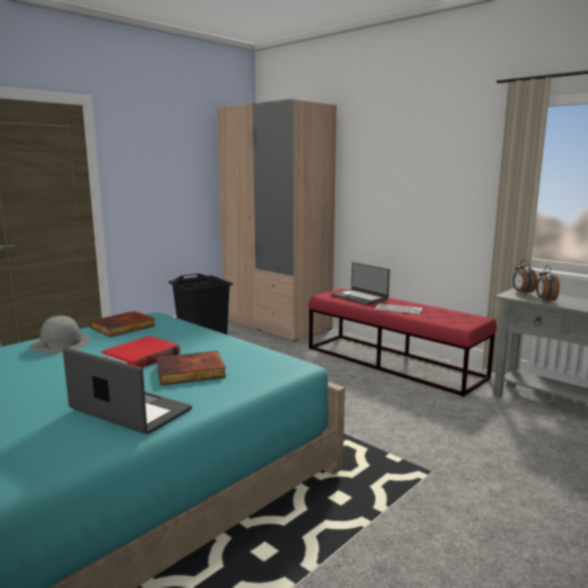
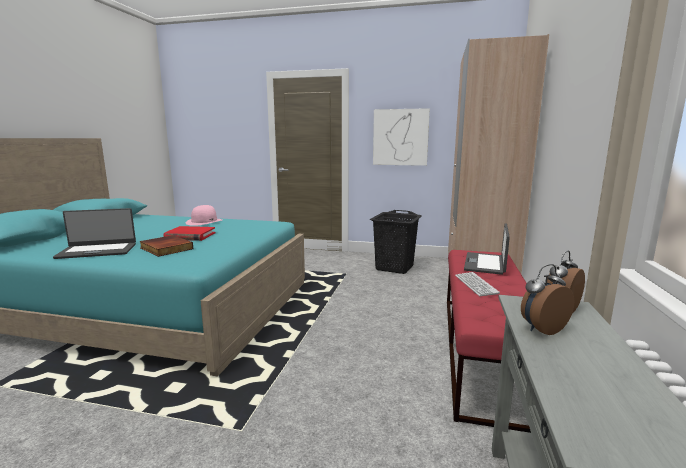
camera: 60 degrees right, 0 degrees up
(61, 343) = (204, 221): grey hat -> pink hat
(123, 327) = (245, 223): book -> none
(129, 411) = (97, 251): laptop -> laptop turned 75 degrees clockwise
(161, 188) = (400, 137): none -> picture

